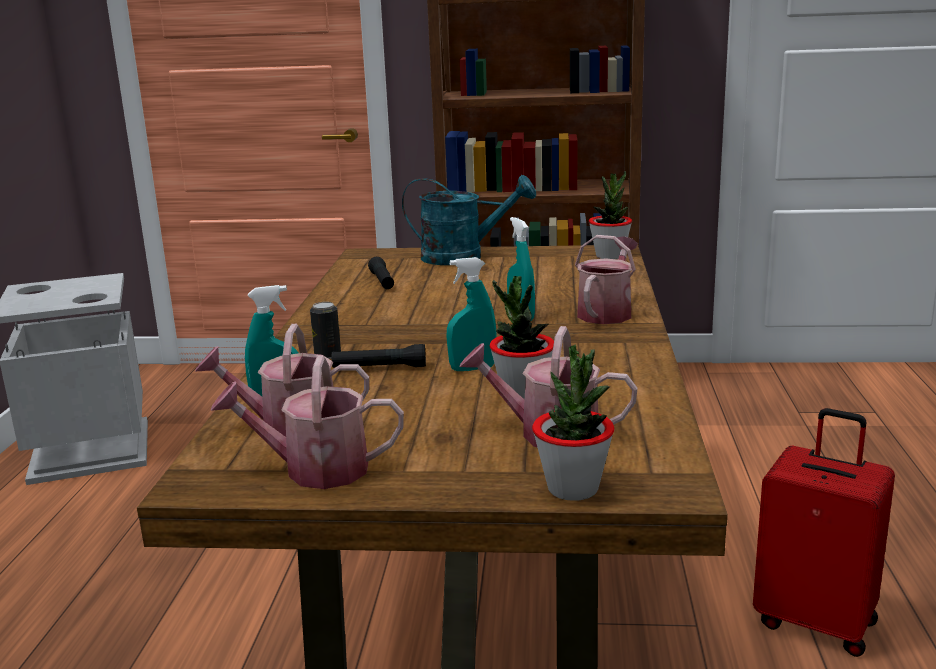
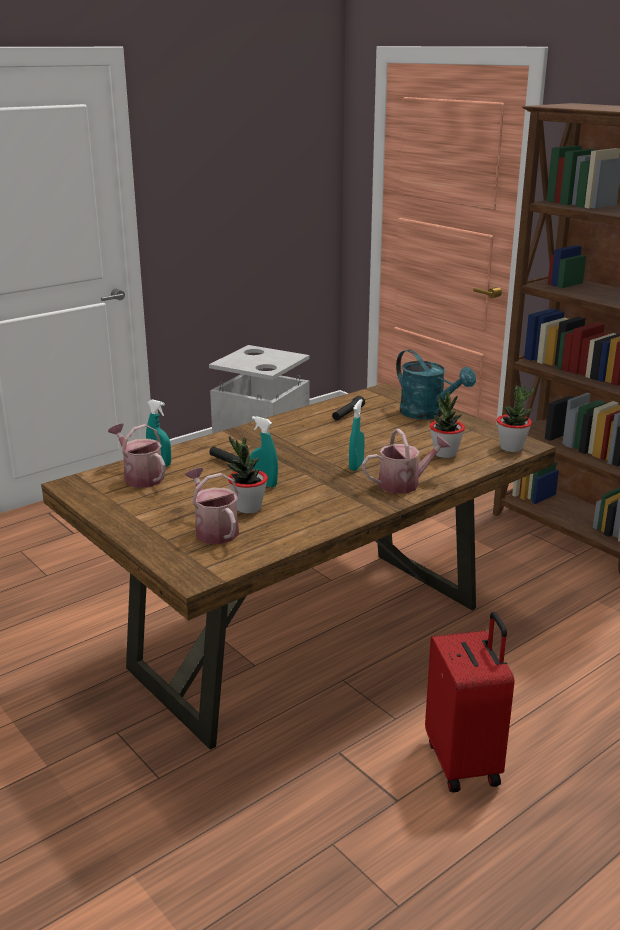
camera: 45 degrees right, 5 degrees up
(315, 470) = (110, 499): watering can -> none
(327, 355) = (228, 448): can -> none
(573, 489) = (164, 556): potted plant -> potted plant (445, 454)

